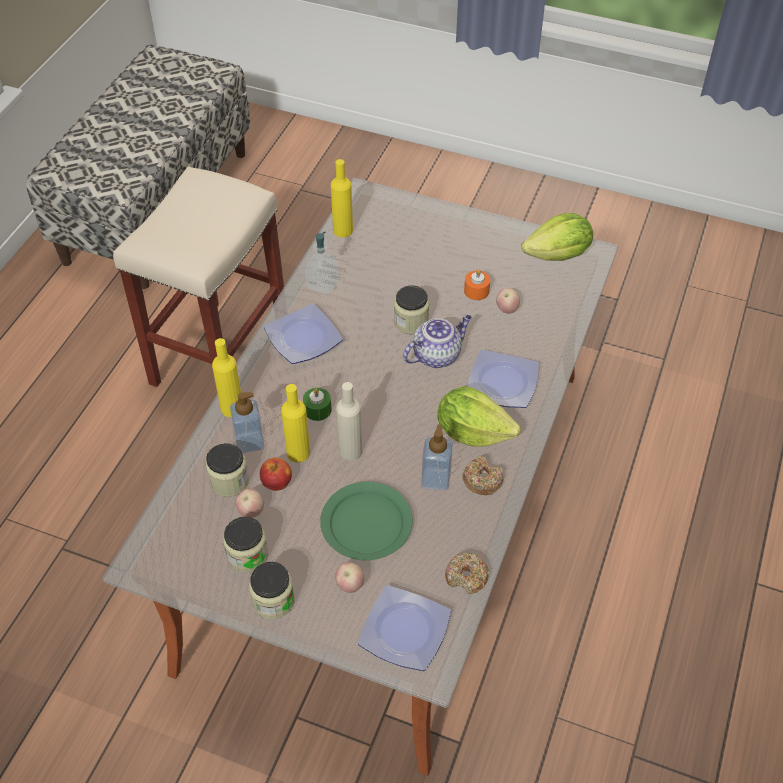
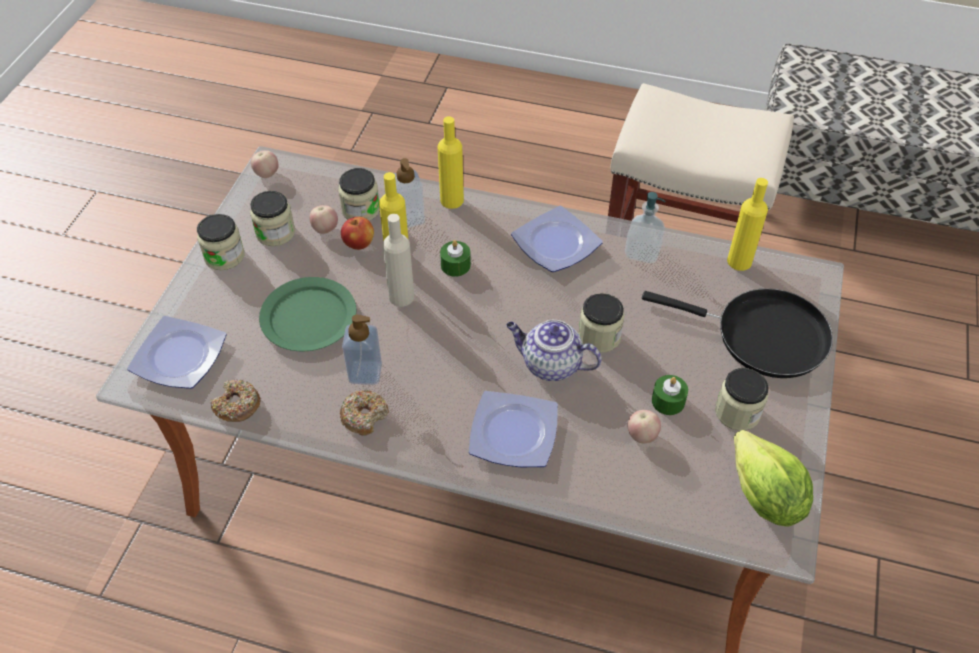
camera: 85 degrees right, 0 degrees up
(350, 585) = (236, 310): apple -> apple (267, 174)
(419, 231) = (763, 336): none -> black frying pan
(437, 355) = (550, 365): teapot -> teapot turned 150 degrees clockwise
(473, 432) = (433, 405): lettuce -> none
(476, 291) = (668, 401): orange candle -> green candle
(488, 256) = (737, 412): none -> jar

